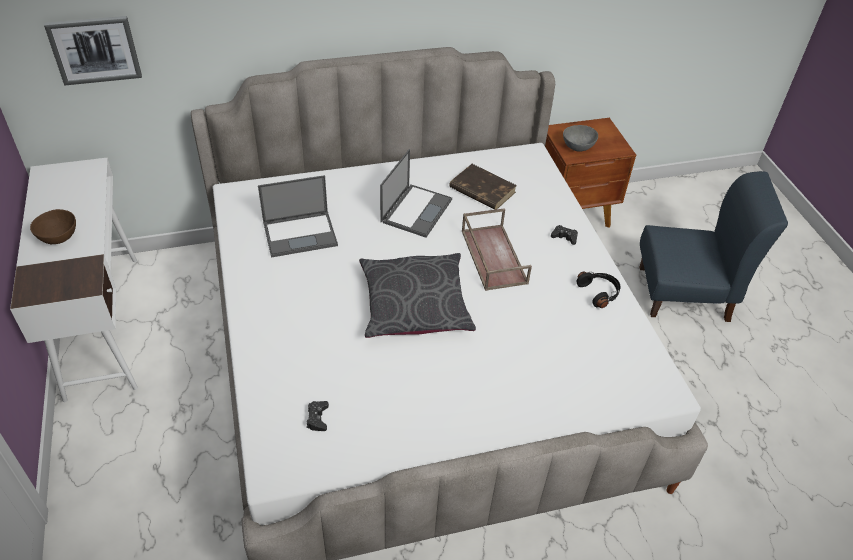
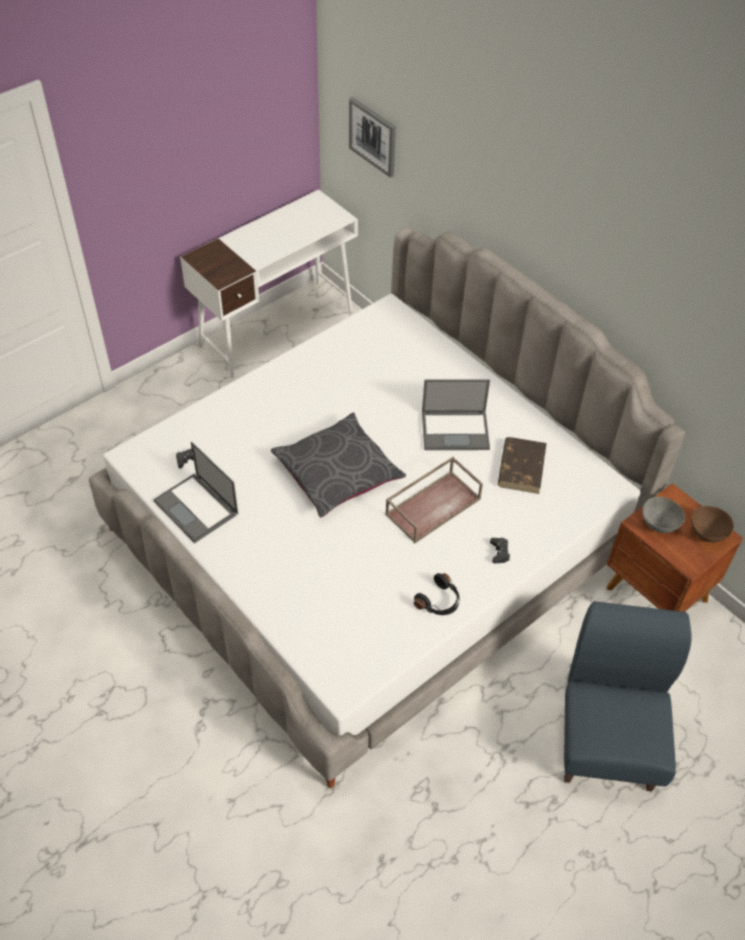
camera: 65 degrees right, 5 degrees up
(58, 238) = (256, 242): brown bowl -> brown bowl (706, 533)
(301, 233) = (371, 369): laptop -> laptop (197, 508)
(684, 294) = (608, 740): blue chair -> blue chair turned 150 degrees counterclockwise

